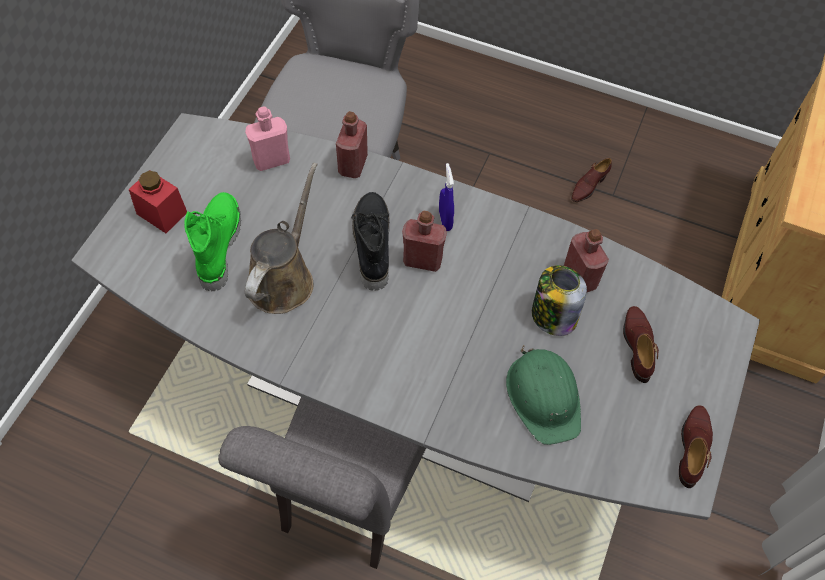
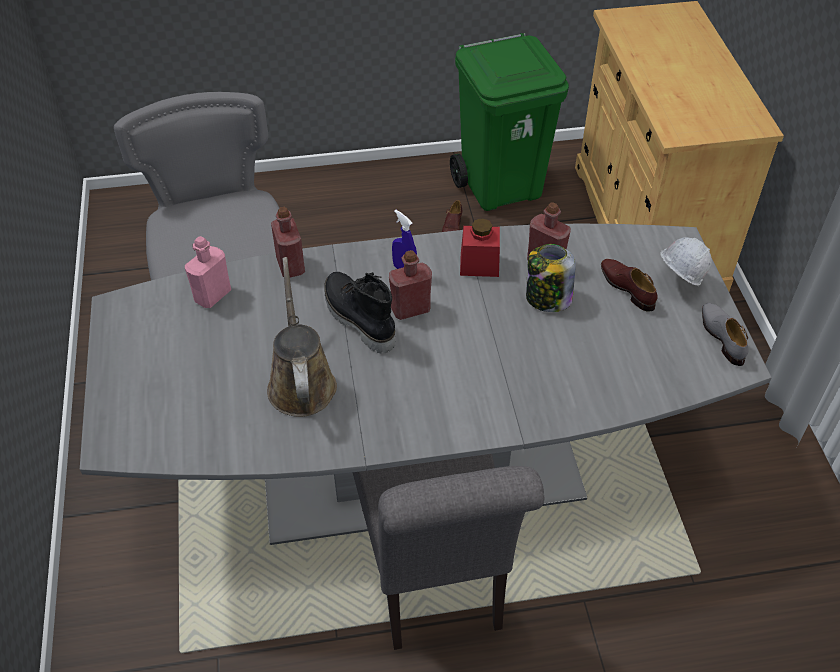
camera: 30 degrees left, 10 degrees down
(162, 213) = (141, 386): red jar -> red jar (479, 265)
(218, 246) = (218, 386): green boot -> none
(544, 396) = (588, 359): green hard hat -> none
(667, 163) = (501, 187): none -> green trash can
(691, 368) = (676, 283): none -> white hard hat
(693, 448) = (722, 337): brown shoe -> grey shoe

